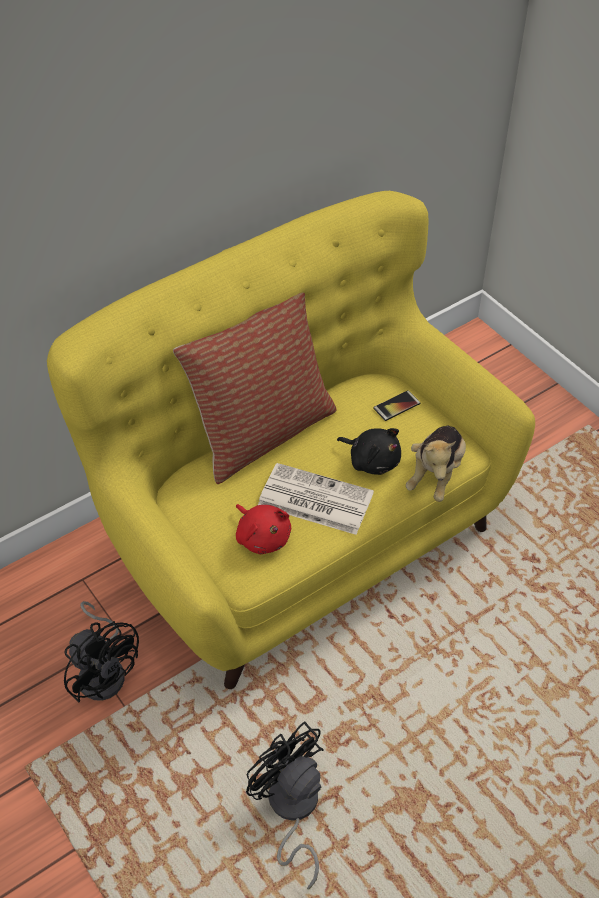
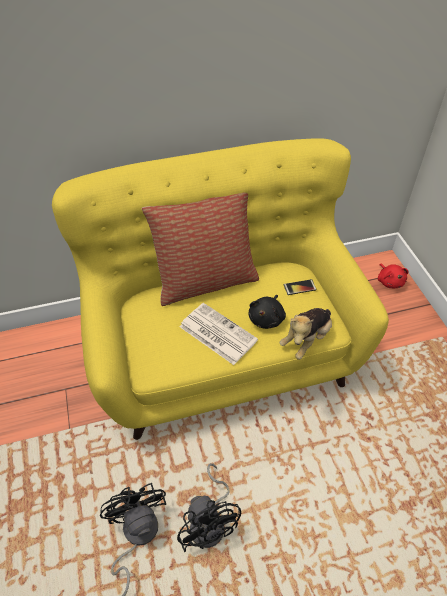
camera: 20 degrees right, 0 degrees up
(104, 671) = (68, 402): black fan -> black fan (210, 522)
(262, 537) = (172, 348): red plush toy -> red plush toy (390, 281)
(372, 460) = (267, 318): black plush toy -> black plush toy turned 60 degrees clockwise

